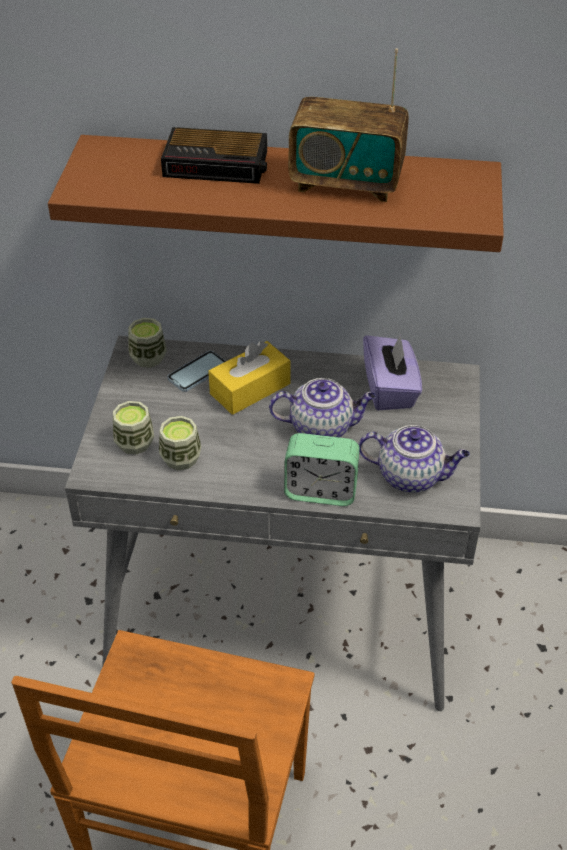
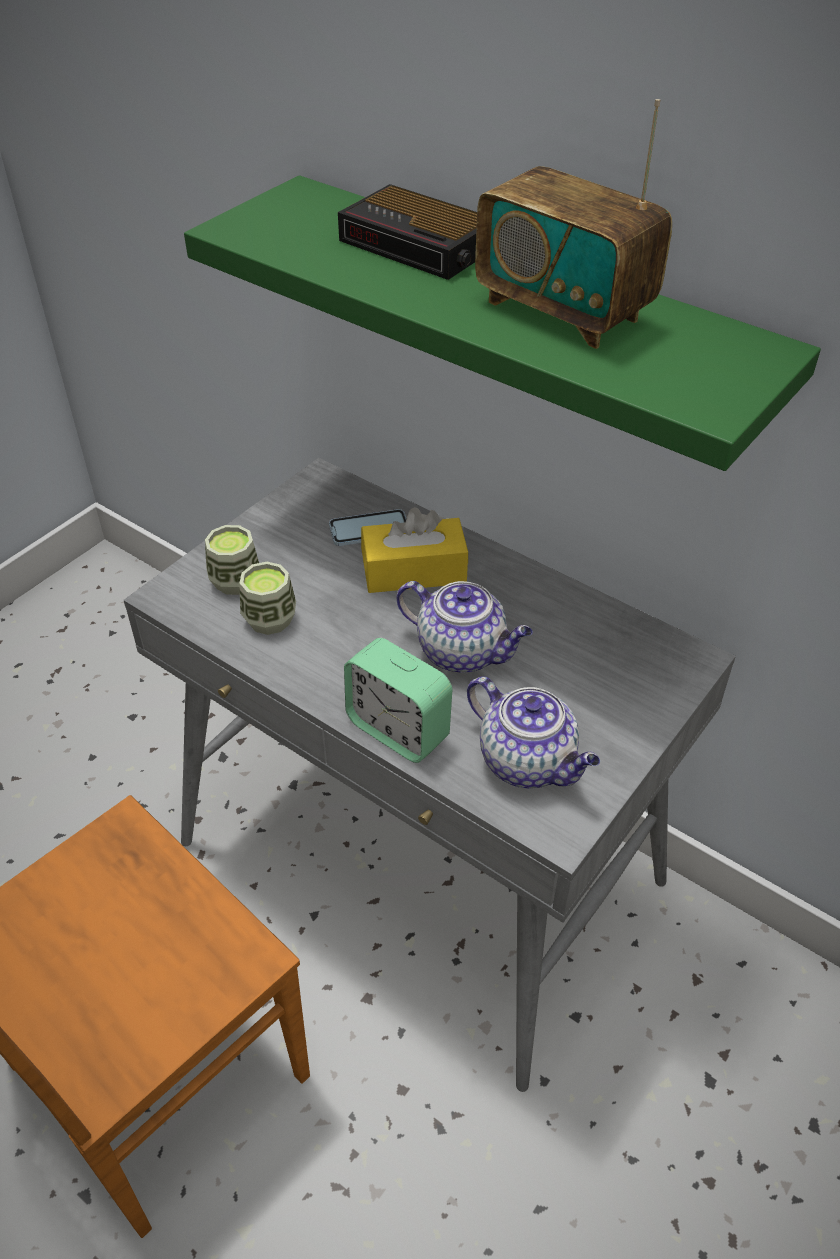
camera: 30 degrees right, 0 degrees up
(148, 357) = (329, 493): cup -> none
(287, 192) = (523, 319): brown shelf -> green shelf
(390, 389) = (587, 639): purple tissue box -> none

